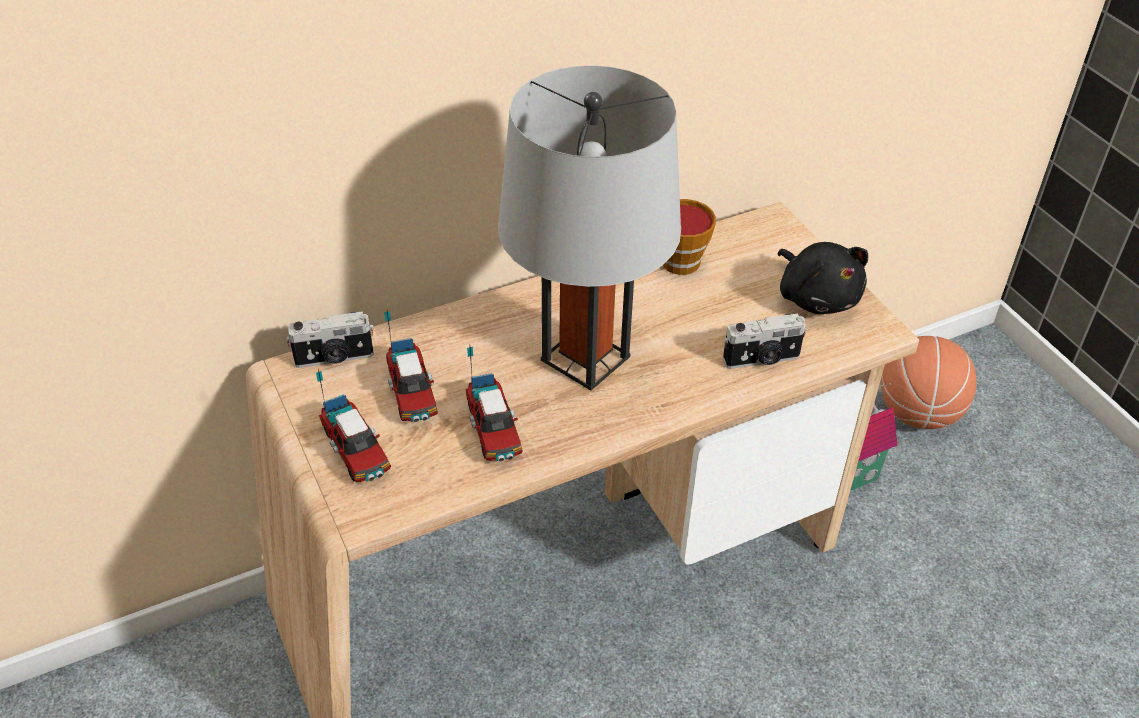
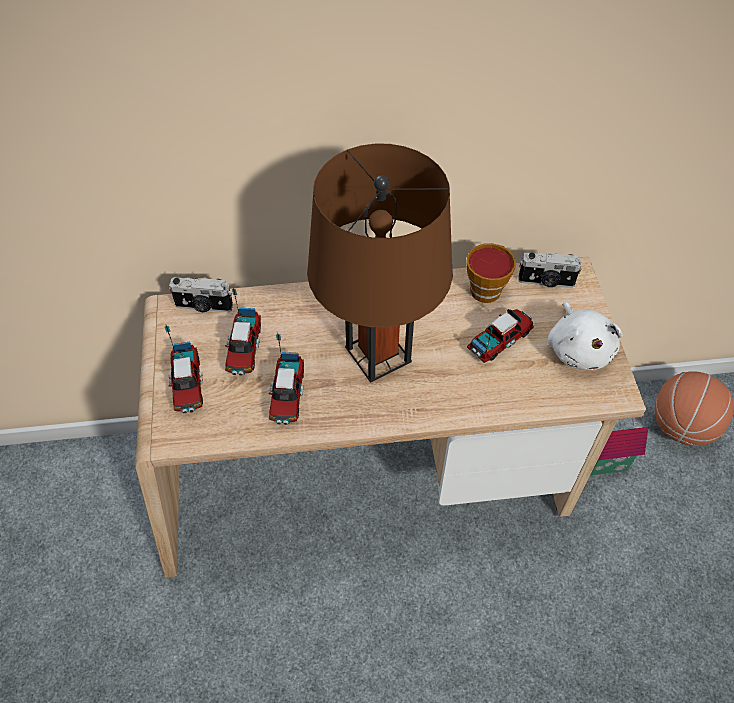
camera: 20 degrees right, 10 degrees up
(586, 358) = (378, 354): grey table lamp -> brown table lamp
(723, 309) = (500, 340): none -> toy truck
(762, 360) = (510, 392): camera -> camera (546, 282)
(817, 297) = (579, 349): black plush toy -> white plush toy

